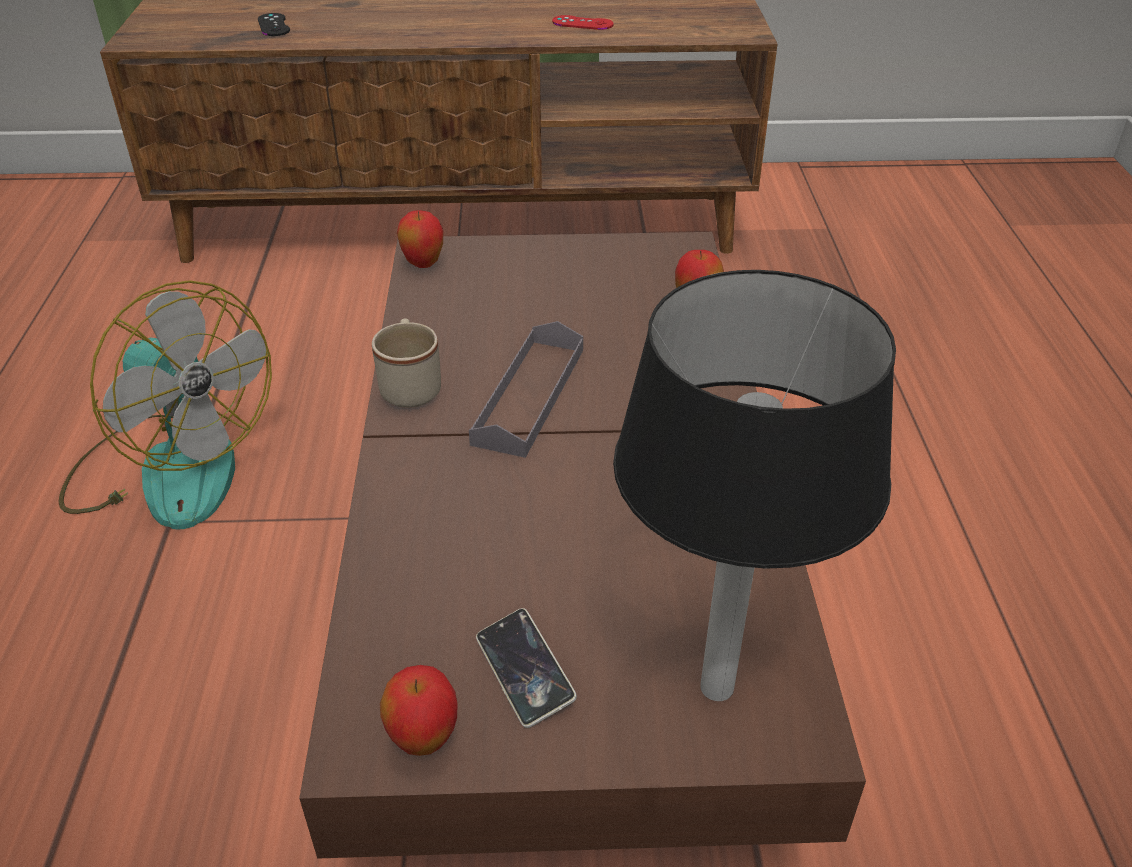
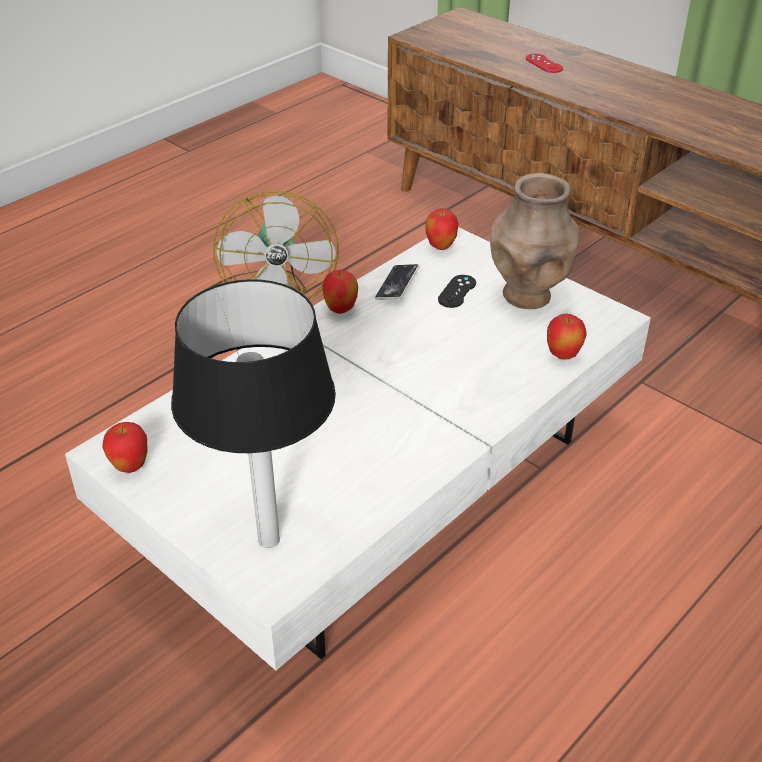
camera: 45 degrees right, 0 degrees up
(273, 25) = (503, 52): black game controller -> black game controller (457, 291)
(411, 385) = (340, 310): beige mug -> apple
(524, 671) = (203, 471): phone -> phone (397, 285)
(529, 395) = (390, 350): grey tray -> none
(562, 579) = (380, 485): brown coffee table -> white coffee table
(582, 23) = (708, 124): red game controller -> red game controller (544, 63)
(582, 268) = (528, 296): none -> brown vase

